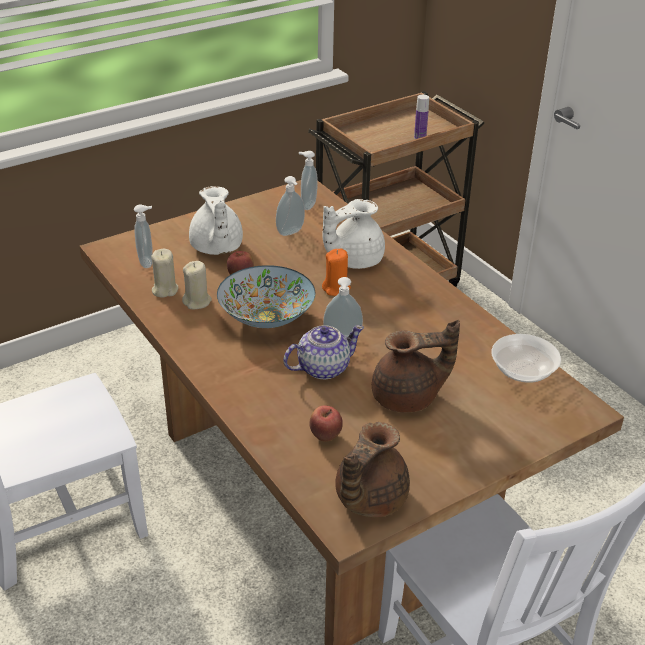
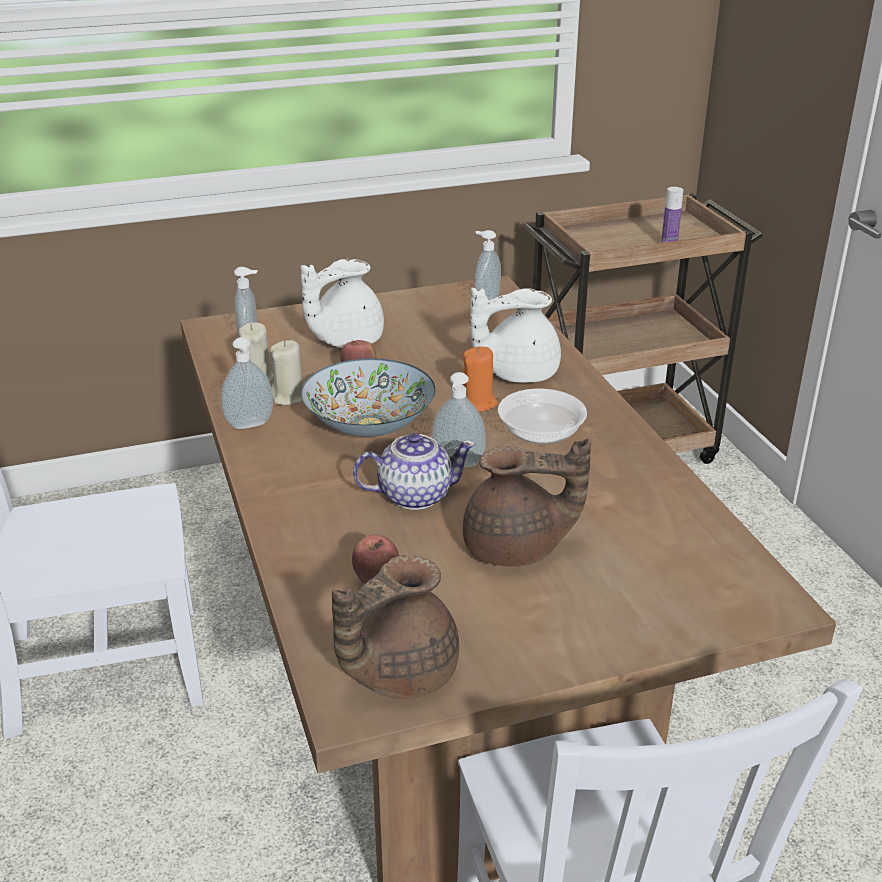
camera: 15 degrees right, 5 degrees down
(216, 248) = (345, 340): white teapot -> white teapot turned 45 degrees clockwise
(291, 233) = (449, 334): soap dispenser -> soap dispenser (250, 425)
(523, 371) = (700, 539): bowl -> bowl (541, 434)

